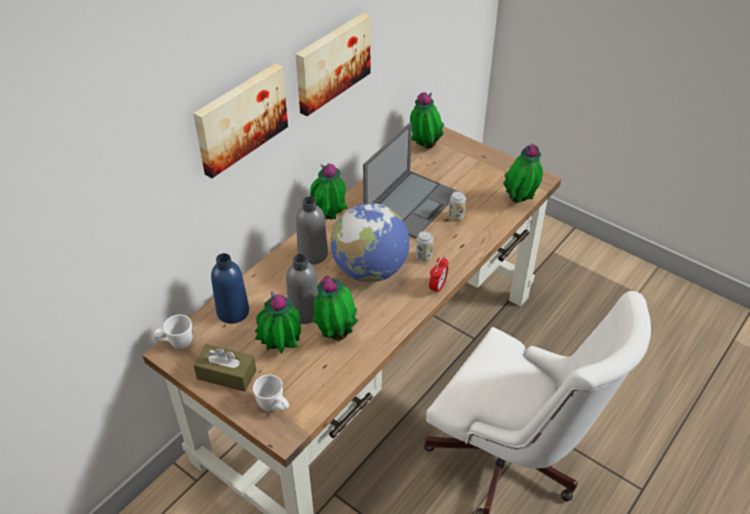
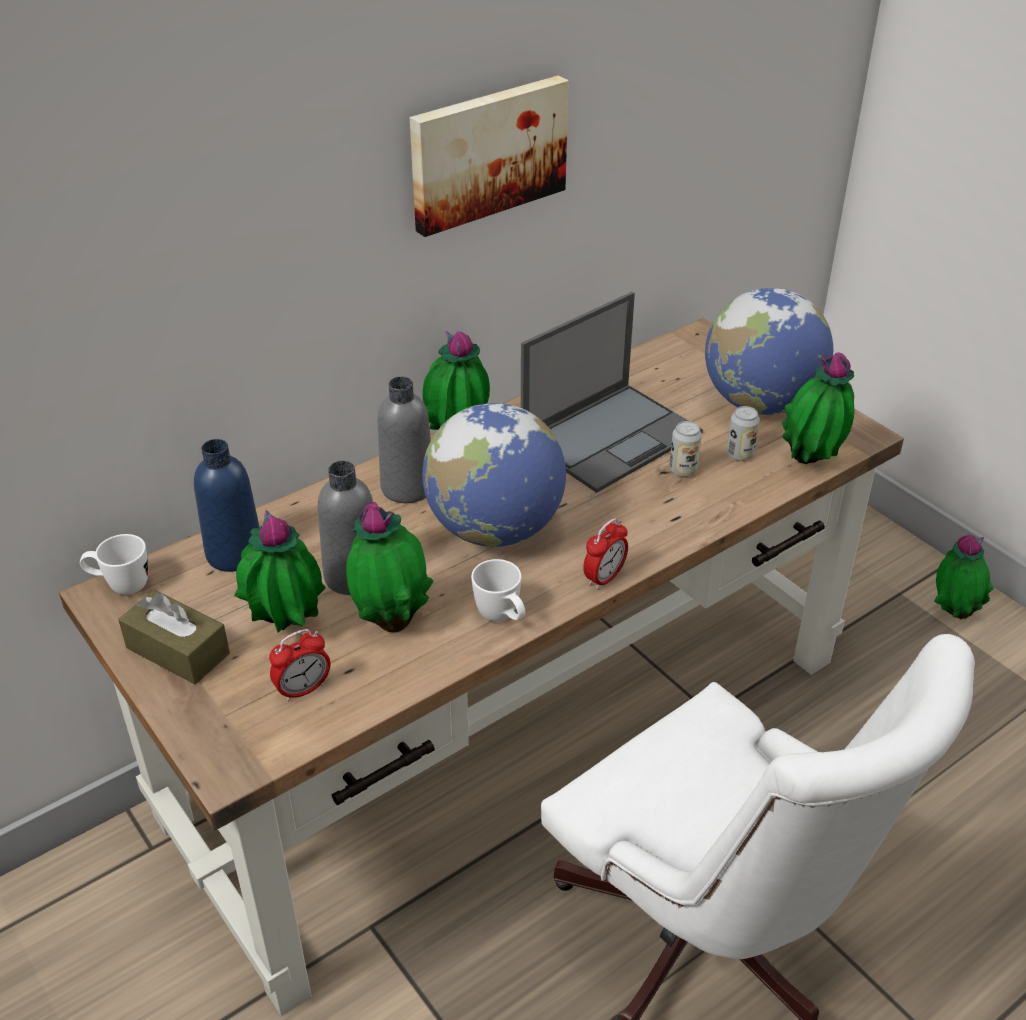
camera: 15 degrees right, 5 degrees down
(240, 118) = (286, 209): picture -> none
(274, 407) = (233, 721): white mug -> white mug (502, 617)
(305, 382) = (303, 689): none -> alarm clock
(423, 257) = (599, 525): can -> can (740, 454)
(424, 146) = (670, 352): potted plant -> potted plant (952, 613)
(482, 170) = (760, 403): none -> globe

